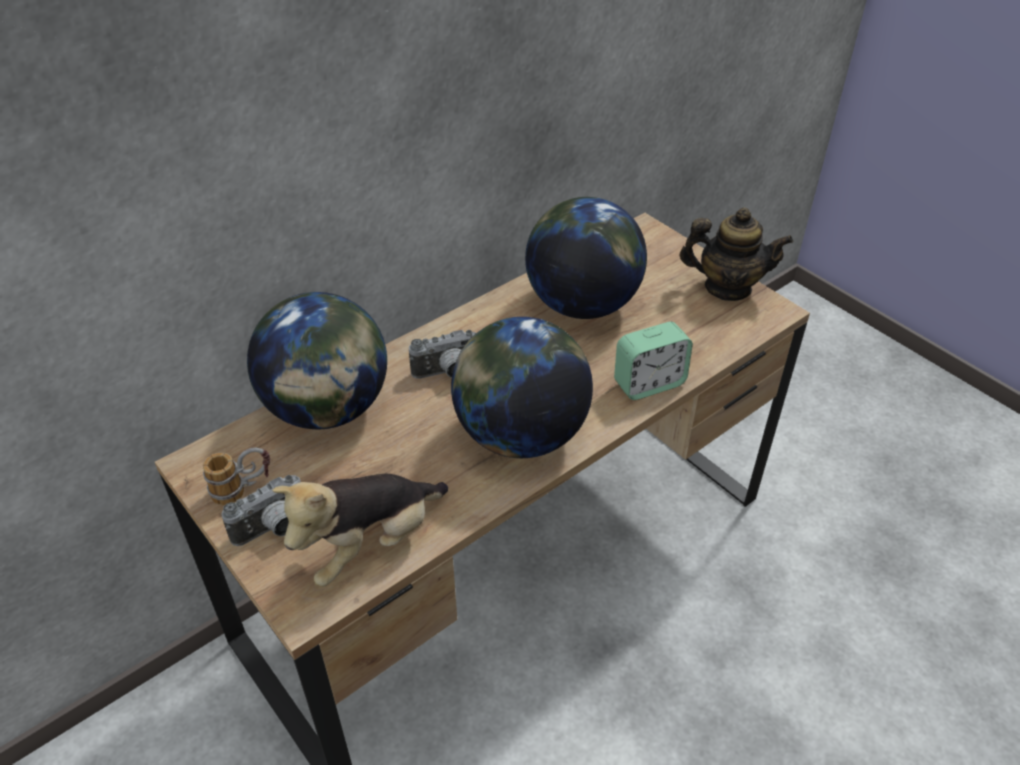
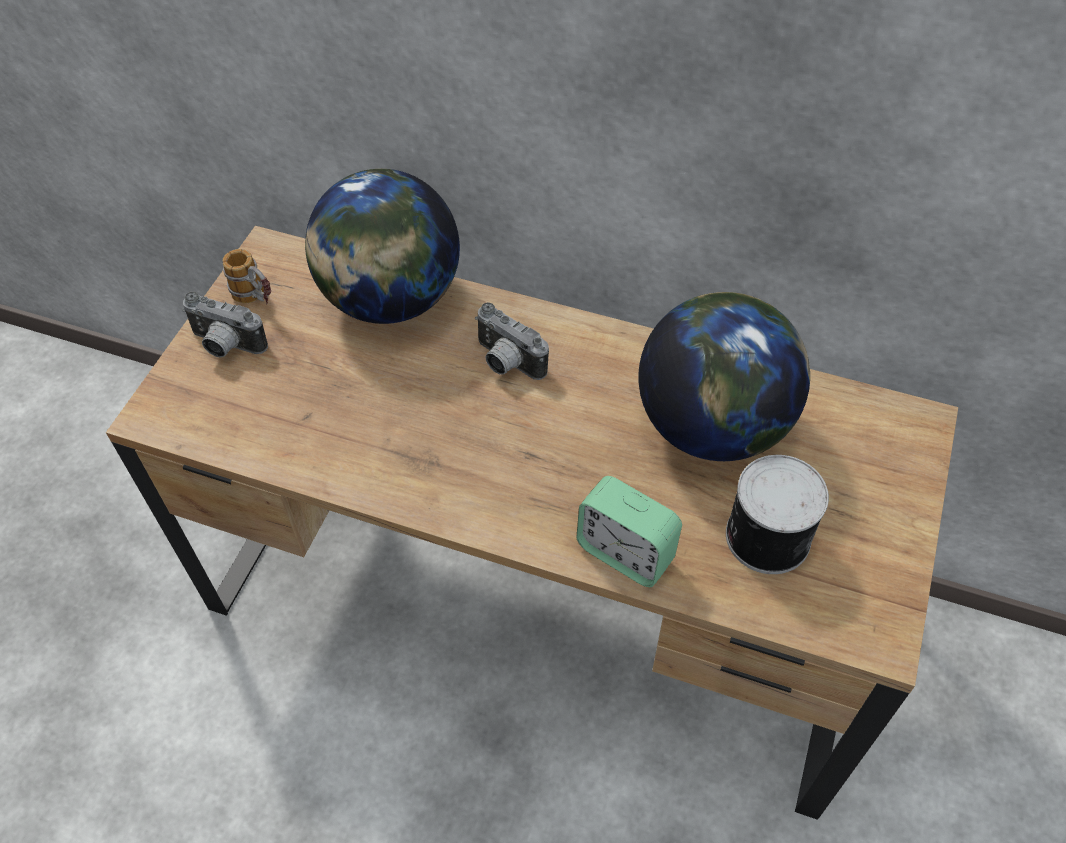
camera: 60 degrees right, 10 degrees up
(370, 544) = (245, 422): plush toy -> none
(520, 434) = (458, 468): globe -> none
(678, 320) = (765, 535): none -> can
(727, 287) = (880, 564): teapot -> none

